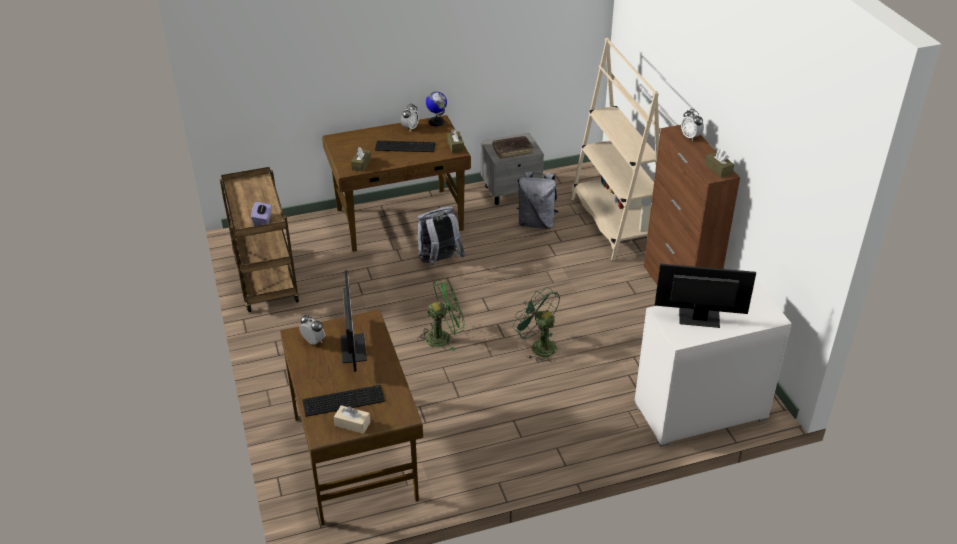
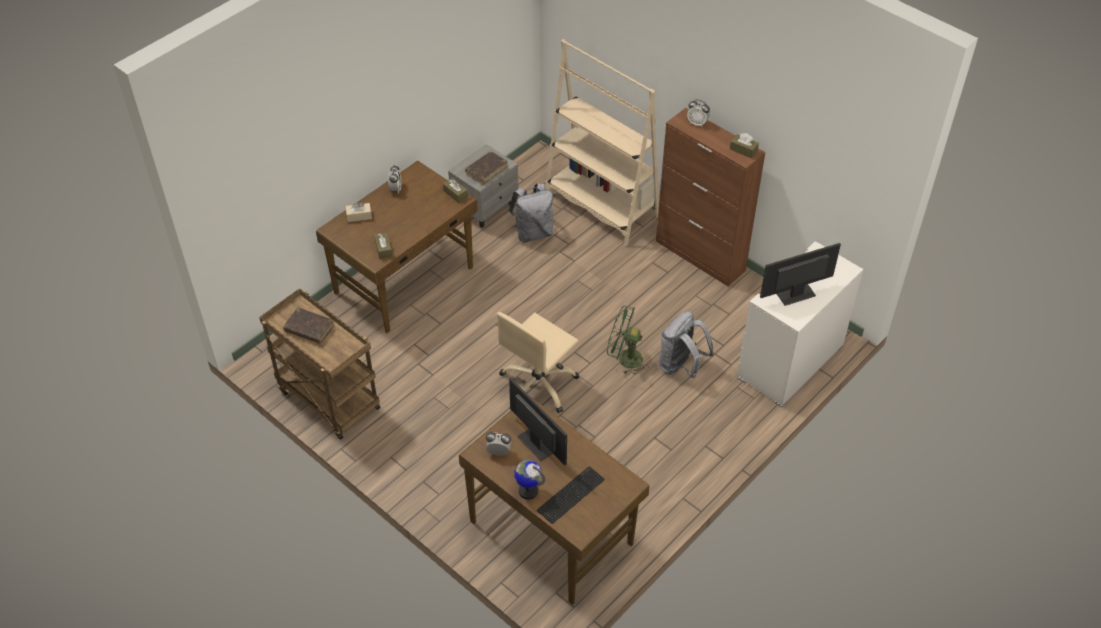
camera: 30 degrees left, 10 degrees up
(252, 198) = (309, 329): none -> brown book
(263, 220) = (342, 349): purple tissue box -> none
(352, 424) = (595, 512): beige tissue box -> beige tissue box (359, 216)
(404, 146) = (407, 212): keyboard -> none
(436, 122) = (415, 172): globe -> globe (528, 491)
(439, 261) = (476, 310): grey backpack -> grey backpack (681, 366)
(443, 337) = (538, 385): green fan -> beige office chair

